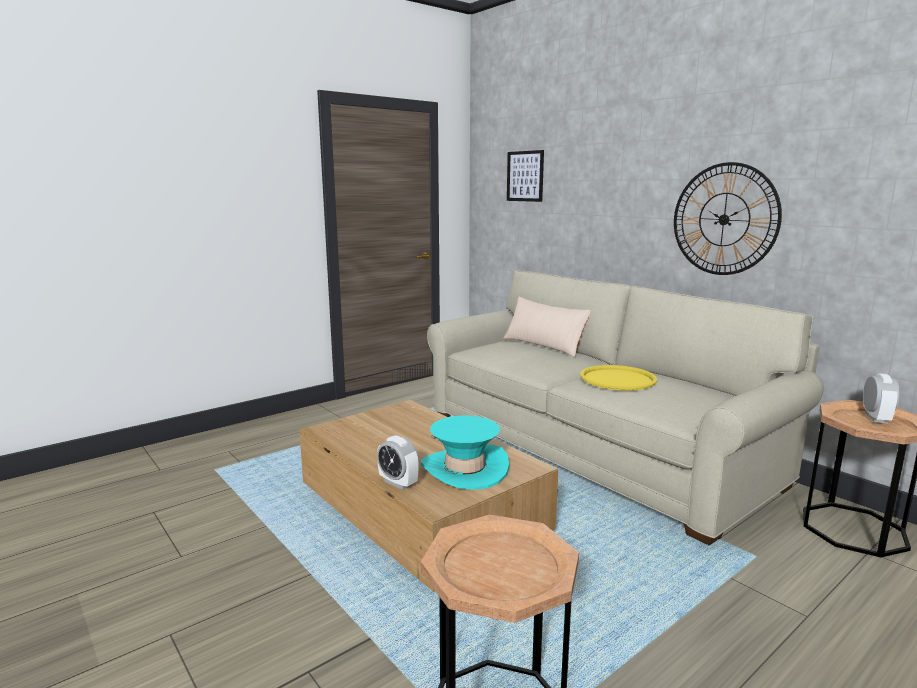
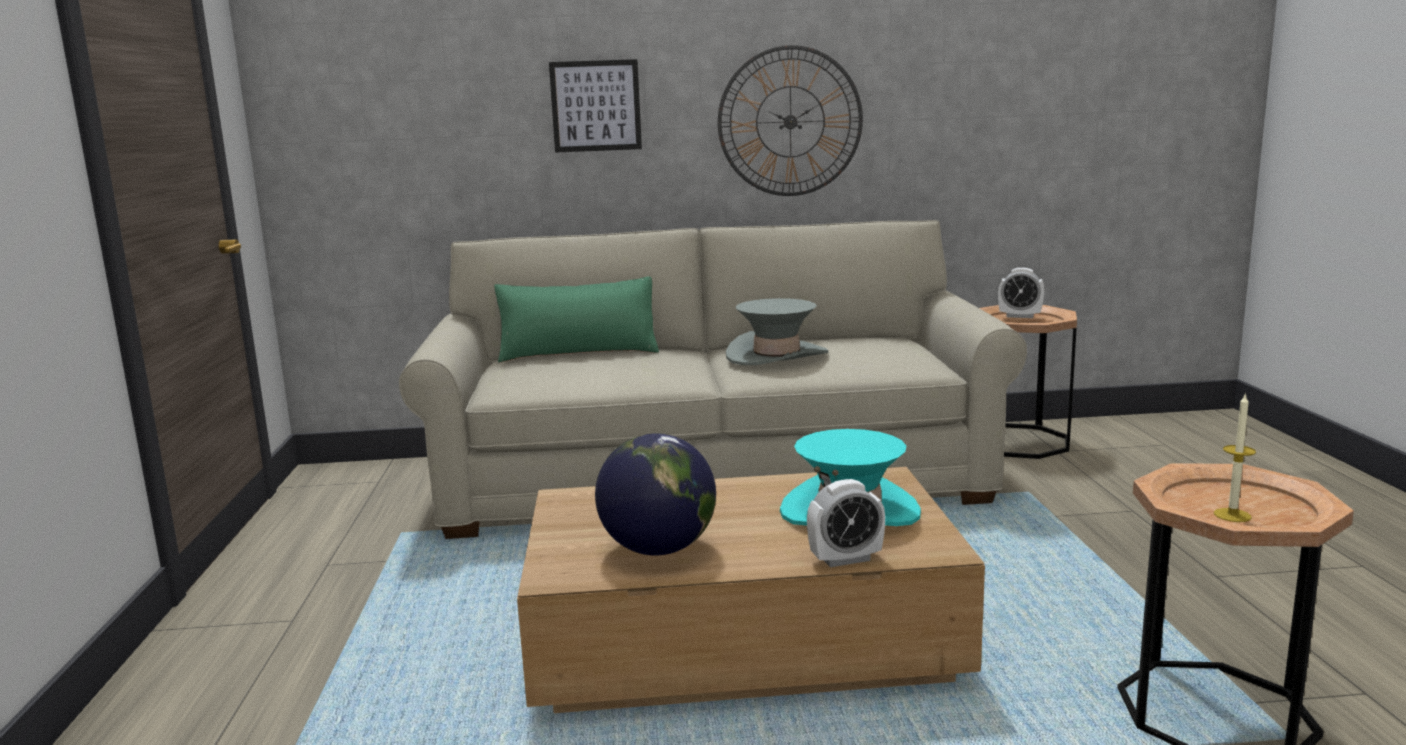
camera: 55 degrees left, 0 degrees up
(368, 439) = (659, 549): none -> globe
(477, 565) = (1232, 515): none -> candle
(525, 176) = (406, 72): picture -> picture (596, 106)
(544, 345) = (578, 353): beige pillow -> green pillow
(618, 379) = (776, 355): yellow tray -> grey hat
(876, 418) = (1020, 316): alarm clock -> alarm clock turned 150 degrees clockwise

